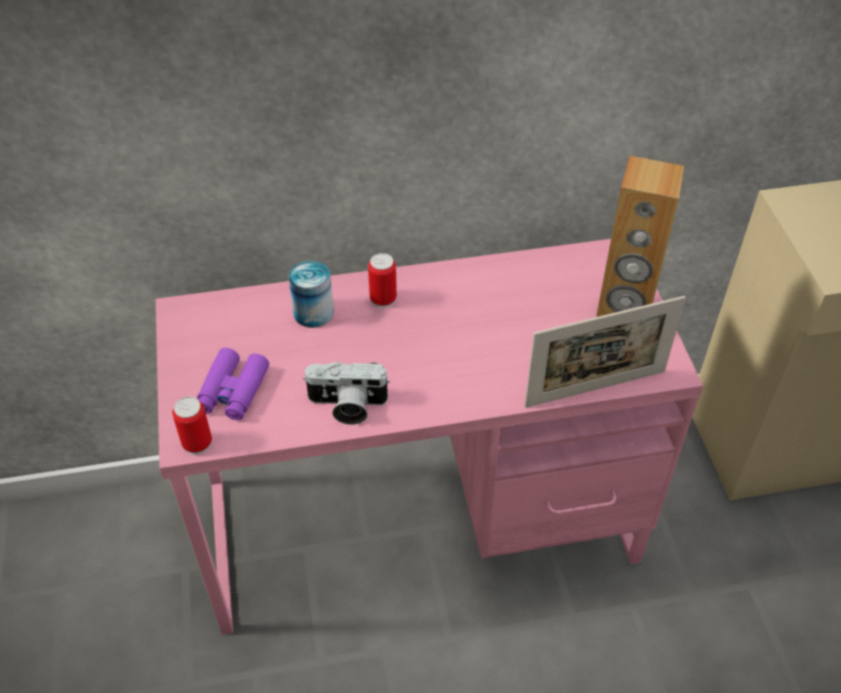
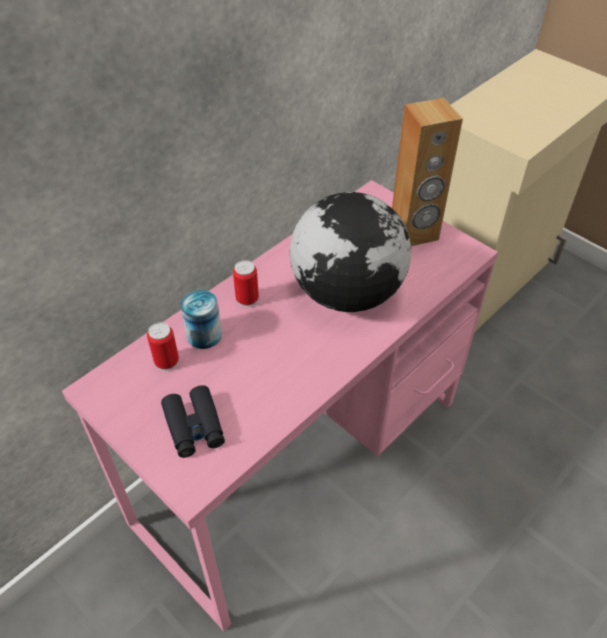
camera: 35 degrees left, 0 degrees up
(197, 443) = (202, 483): can -> can (166, 361)
(233, 391) = (194, 427): purple binoculars -> black binoculars
(347, 406) = (291, 389): camera -> none
(488, 342) = (347, 292): none -> globe
(595, 389) = (440, 287): picture frame -> none

